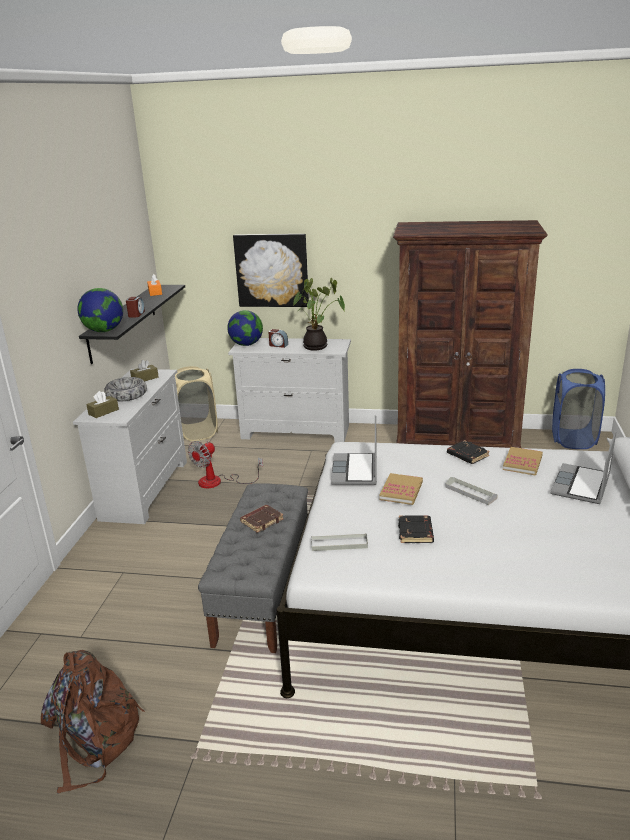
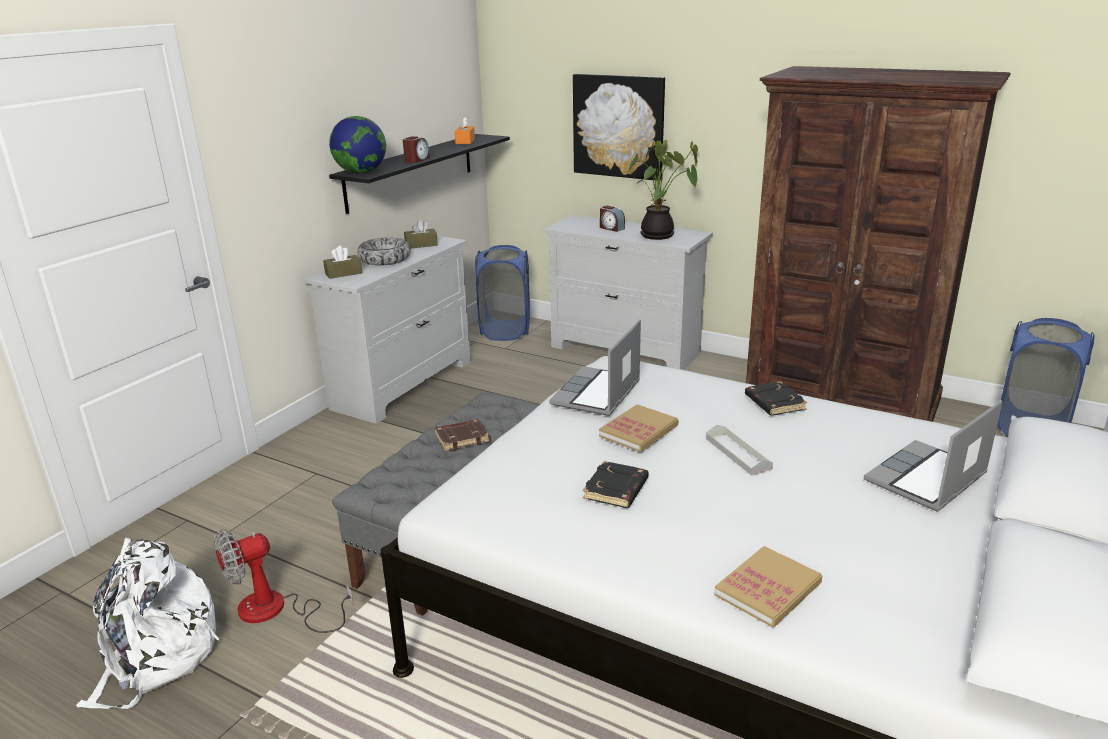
camera: 20 degrees right, 0 degrees up
(94, 739) = (156, 656): brown backpack -> white backpack
(197, 432) = (505, 330): beige laundry basket -> blue laundry basket
(218, 482) = (492, 392): fan -> fan (276, 611)
(246, 344) = (572, 223): globe -> none
(339, 544) = (500, 481): grey tray -> none
(522, 463) = (852, 428): book -> book (768, 589)

